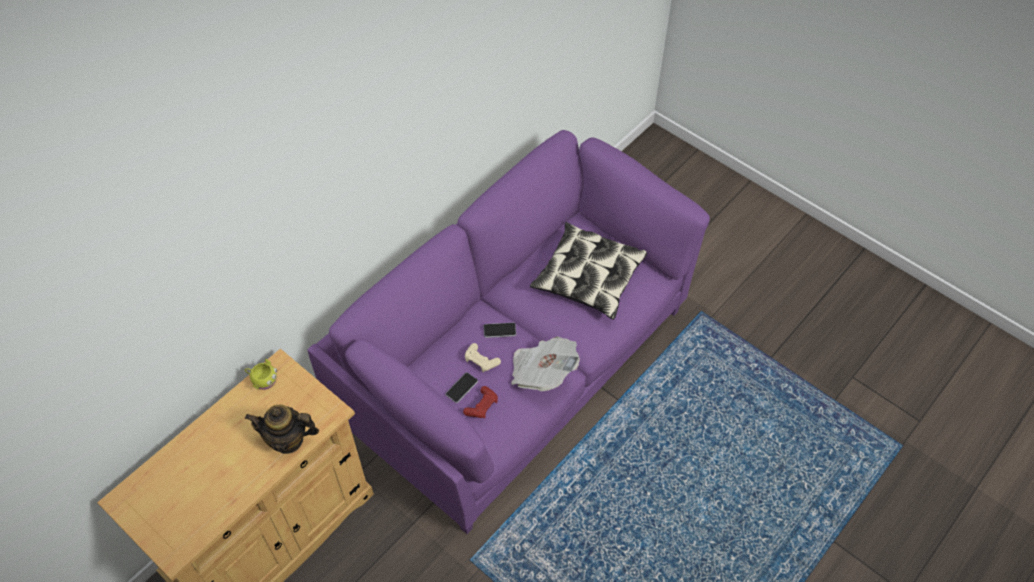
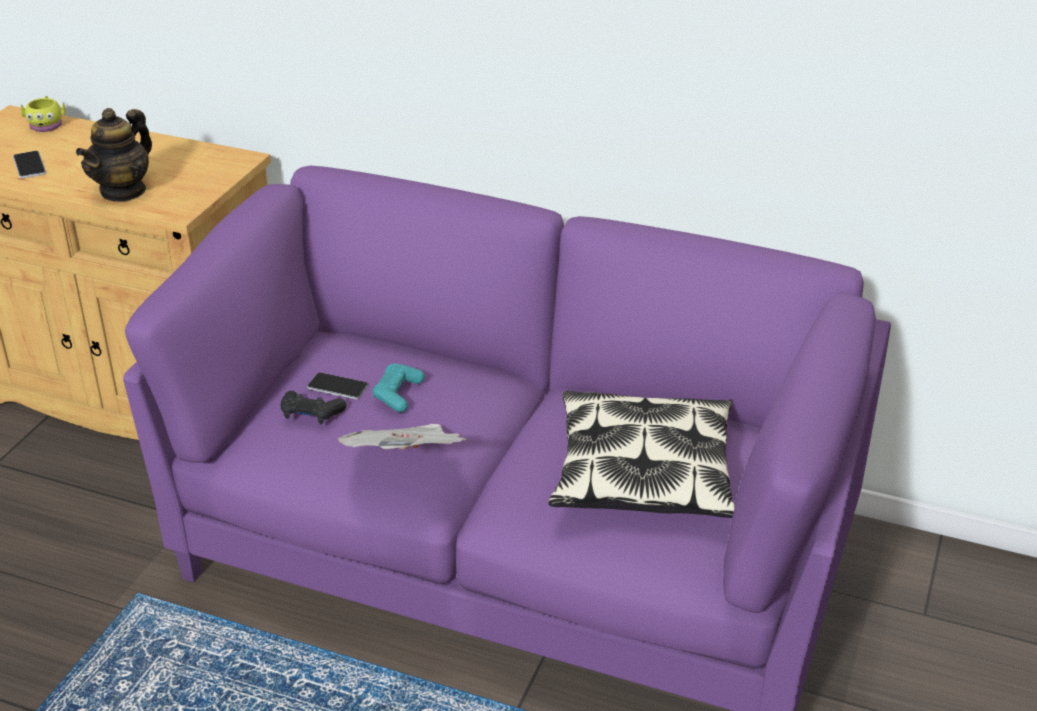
camera: 70 degrees right, 20 degrees down
(263, 380) = (213, 154): yellow mug -> yellow mug (46, 124)
(288, 440) = (123, 191): teapot -> teapot turned 135 degrees counterclockwise
(481, 361) = (398, 394): beige game controller -> turquoise game controller
(481, 406) = (311, 414): red game controller -> black game controller
(499, 330) = (470, 401): phone -> phone (29, 166)

